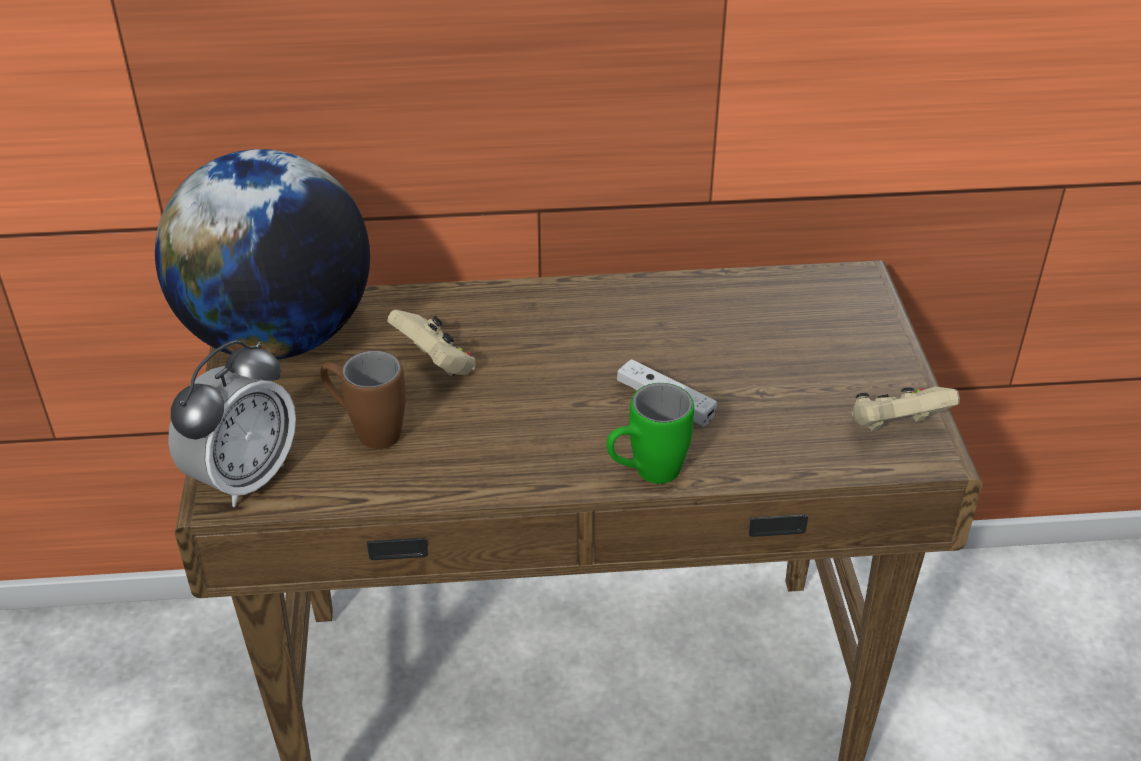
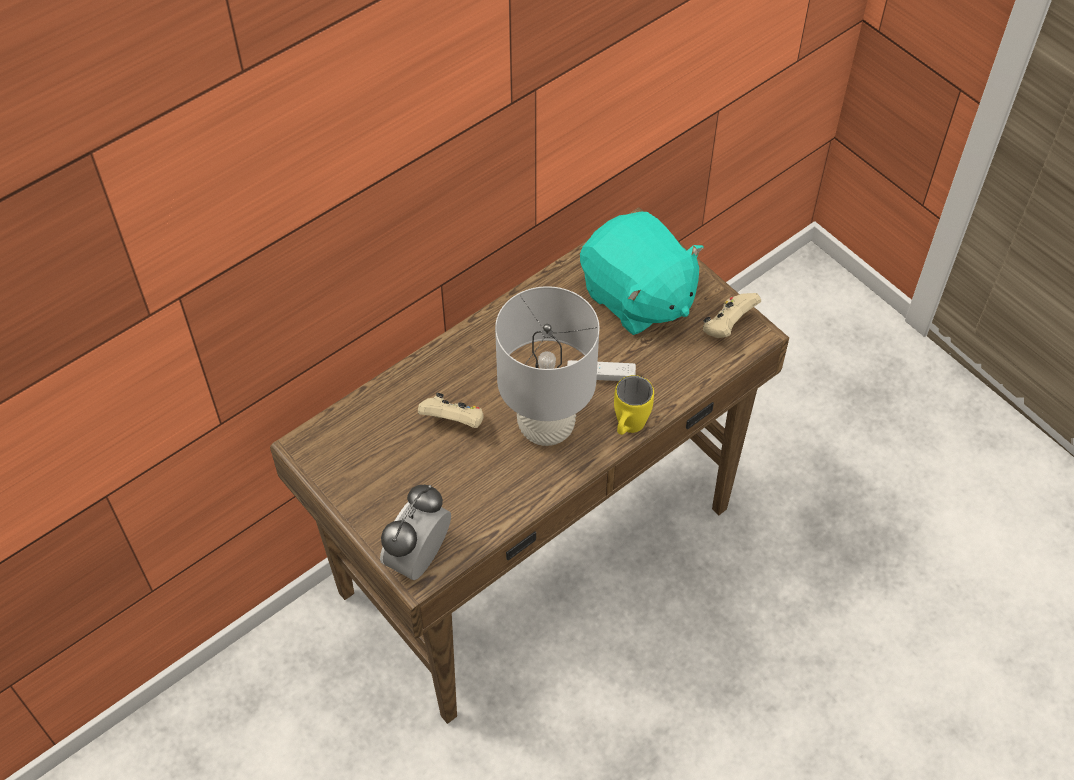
camera: 35 degrees left, 15 degrees up
(244, 478) = (419, 558): alarm clock -> alarm clock turned 150 degrees counterclockwise
(280, 337) = (342, 455): globe -> none
(367, 430) = (457, 488): brown mug -> none
(536, 422) = (543, 429): none -> grey table lamp
(645, 474) = (628, 429): green mug -> yellow mug
(794, 344) = (637, 297): none -> turquoise plush toy

